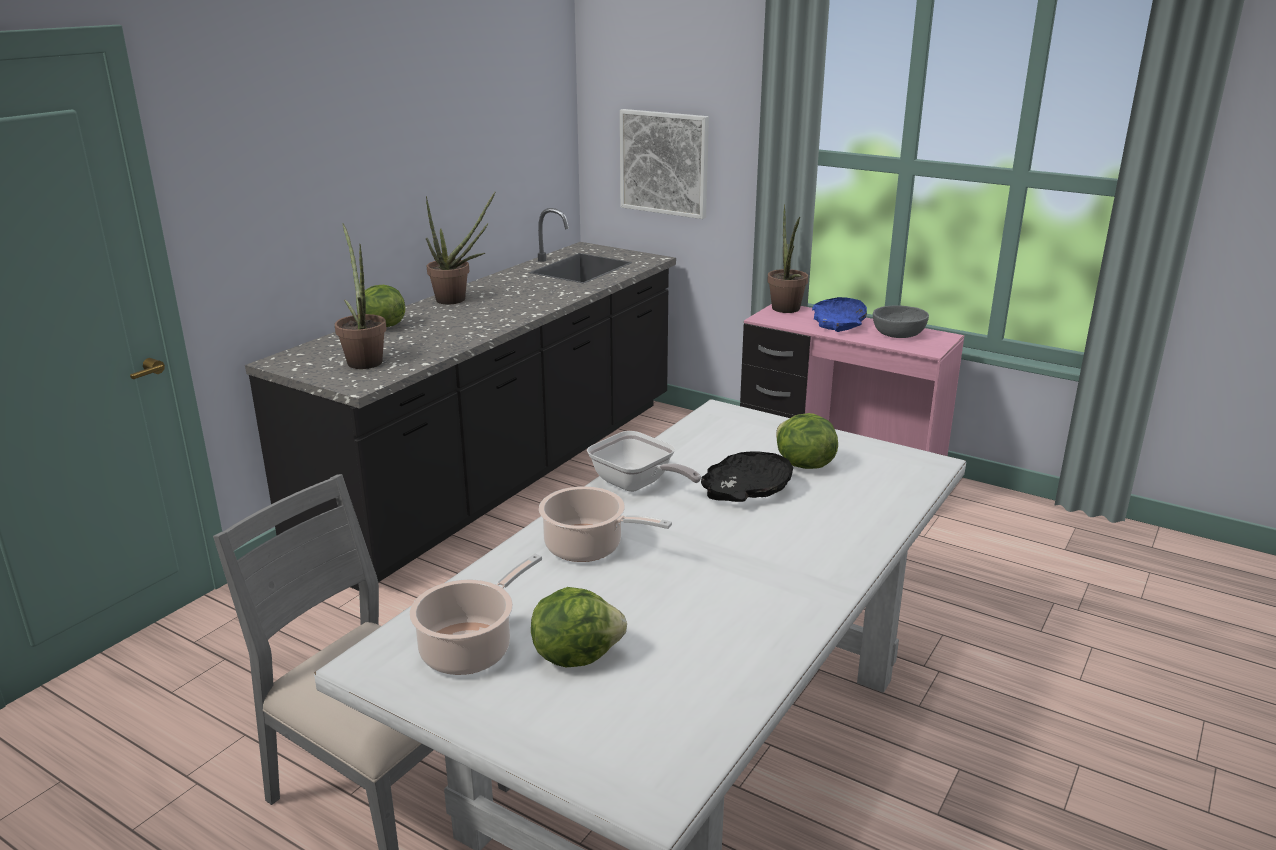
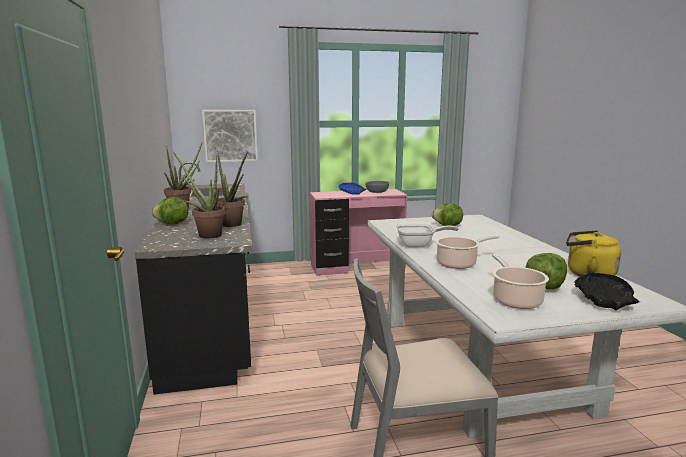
camera: 45 degrees left, 10 degrees down
(720, 678) = (587, 274): none -> yellow kettle
(746, 491) = (453, 236): black bowl -> black bowl (604, 301)
(786, 310) = (322, 193): potted plant -> potted plant (233, 225)

